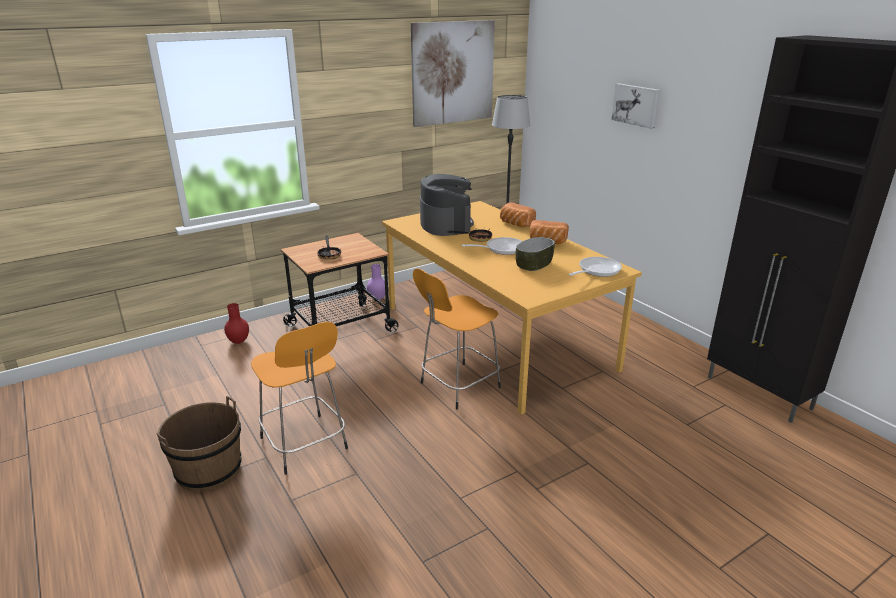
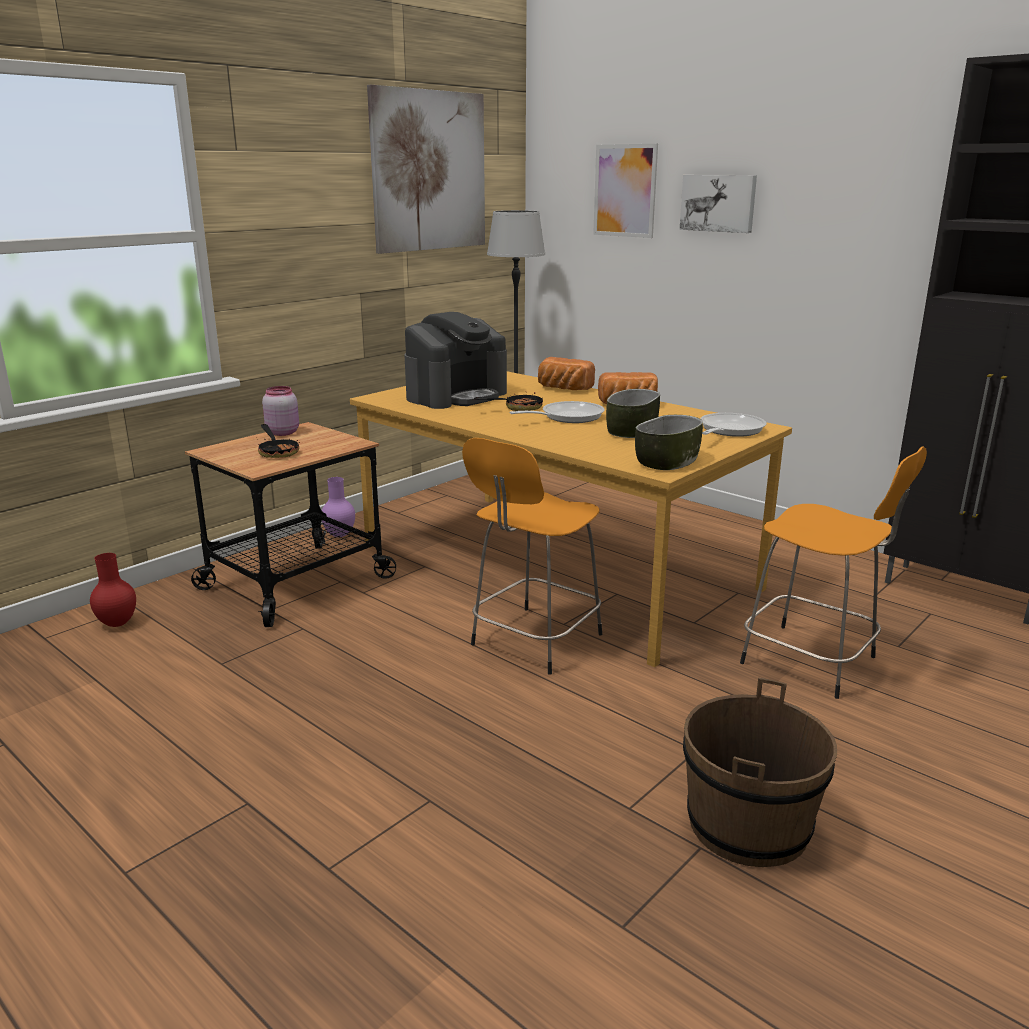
camera: 15 degrees left, 5 degrees down
(209, 470) = (141, 845): brown bucket -> brown bucket (748, 825)
(305, 445) = (313, 770): orange stool -> orange stool (813, 662)
(339, 240) = (283, 432): none -> pink jar
(445, 224) = (456, 396): coffee machine -> coffee machine turned 75 degrees clockwise
(537, 292) = (667, 461): none -> bowl
(582, 88) = (625, 191): none -> picture

